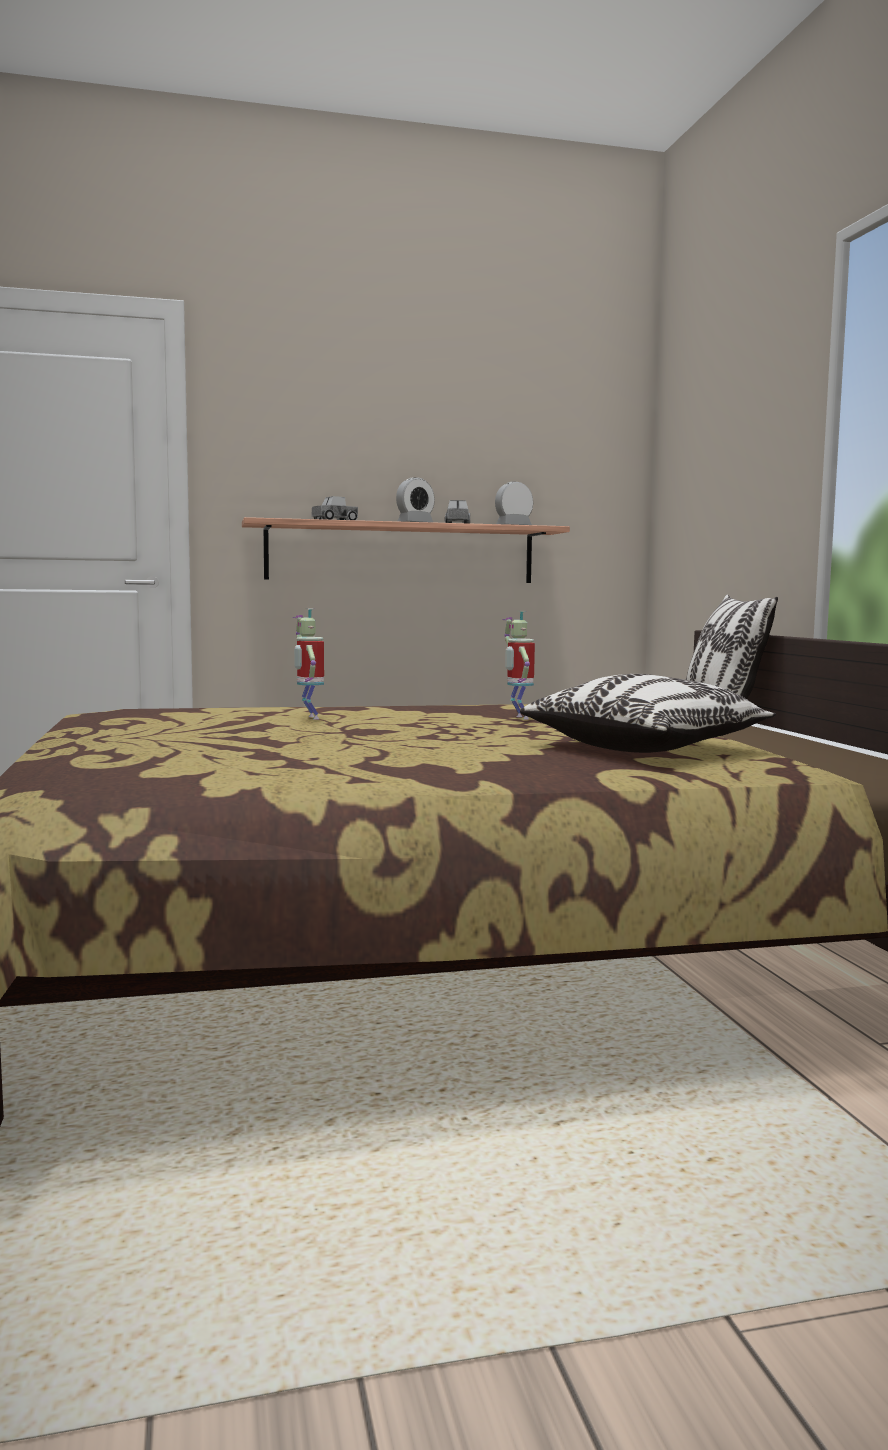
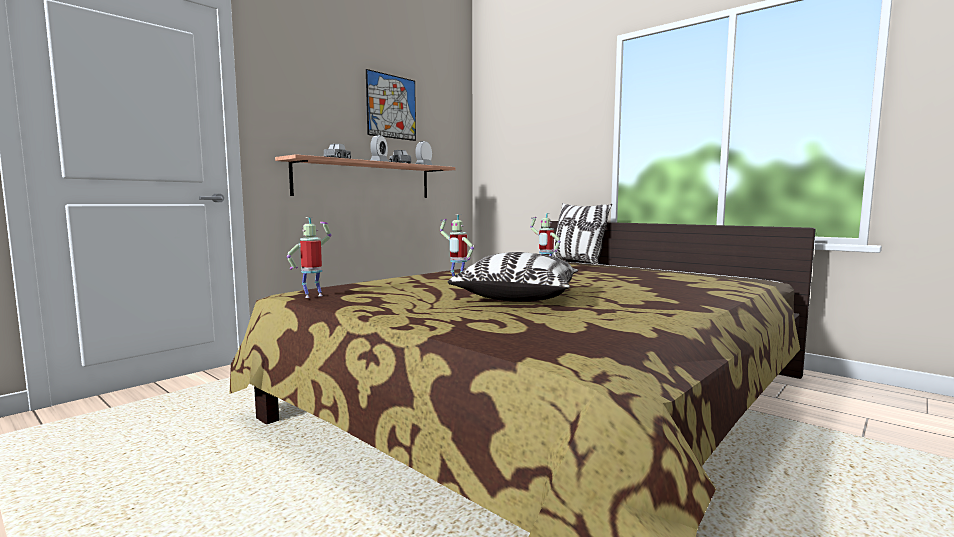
camera: 35 degrees left, 0 degrees up
(92, 714) = (313, 296): none -> toy robot
(458, 426) = (391, 106): none -> picture
(645, 747) = (666, 280): pillow -> pillow (517, 297)

